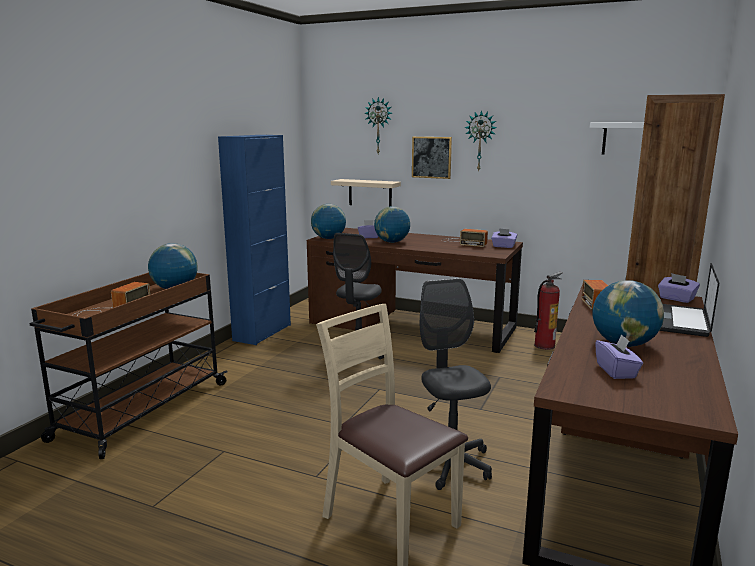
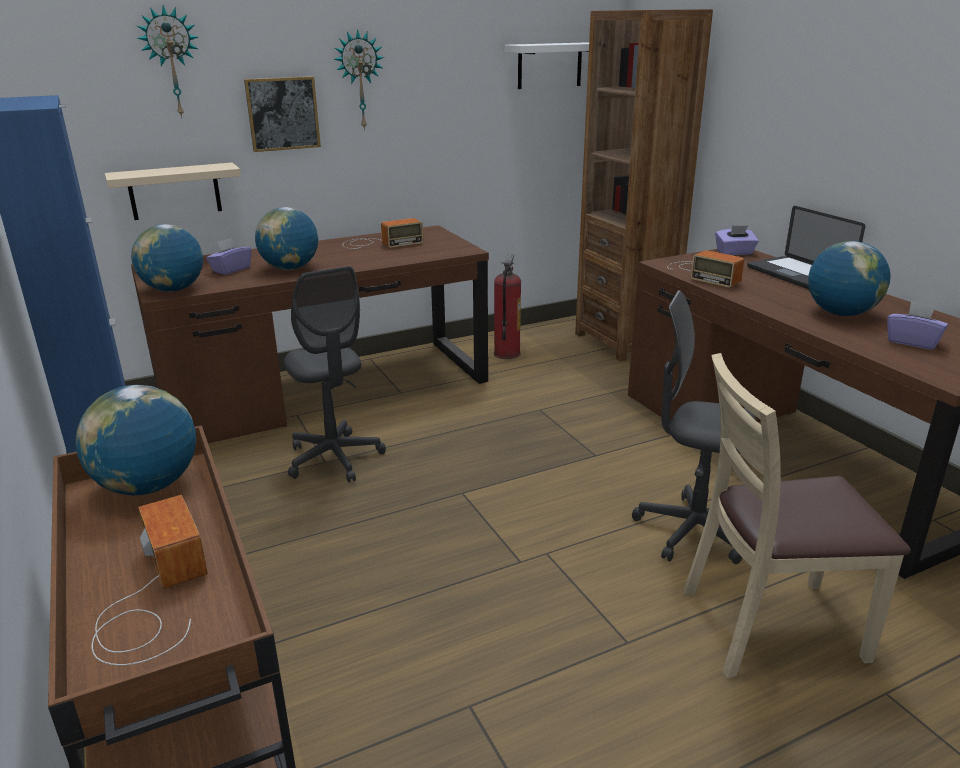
camera: 50 degrees left, 10 degrees up
(503, 246) = (438, 236): purple tissue box -> none

